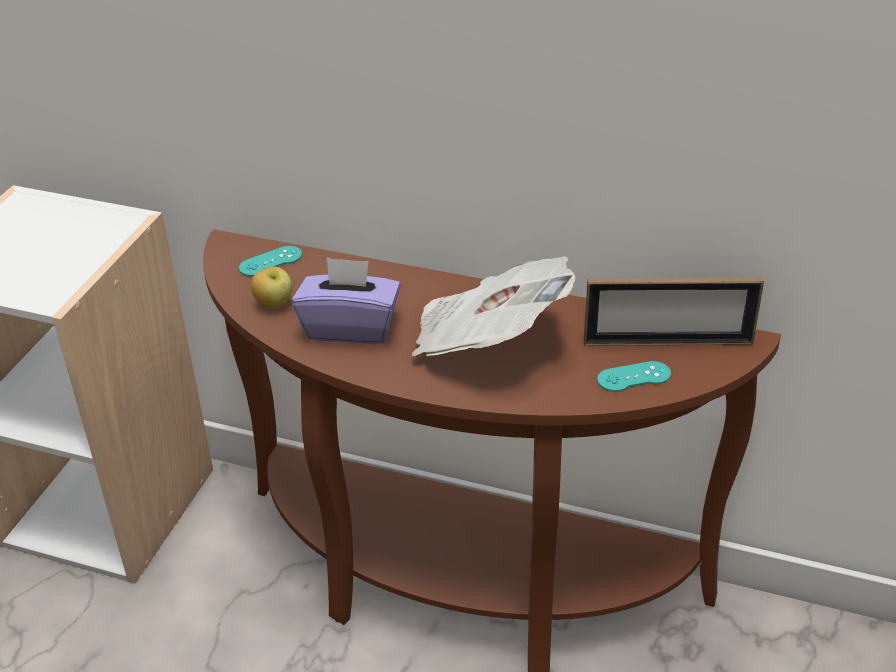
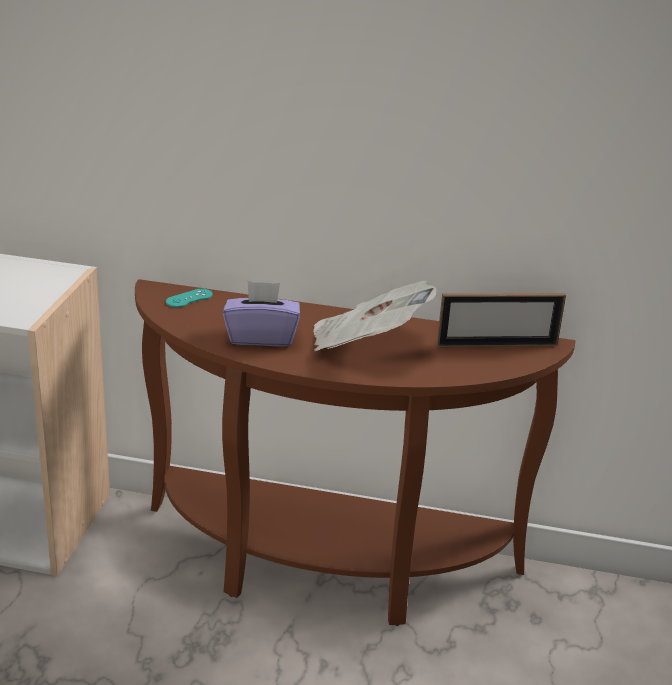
camera: 10 degrees left, 10 degrees down
(274, 304) = (199, 324): apple -> none
(634, 377) = (478, 364): turquoise game controller -> none

